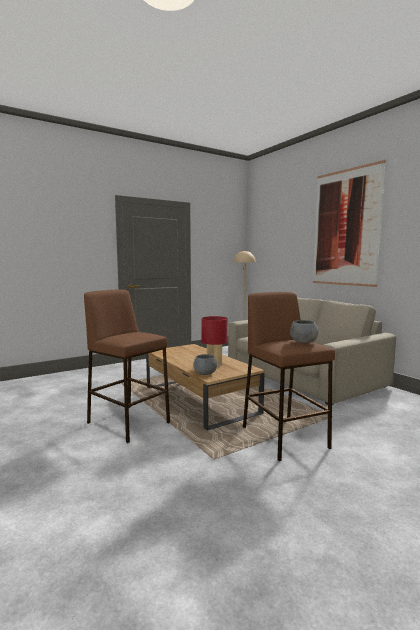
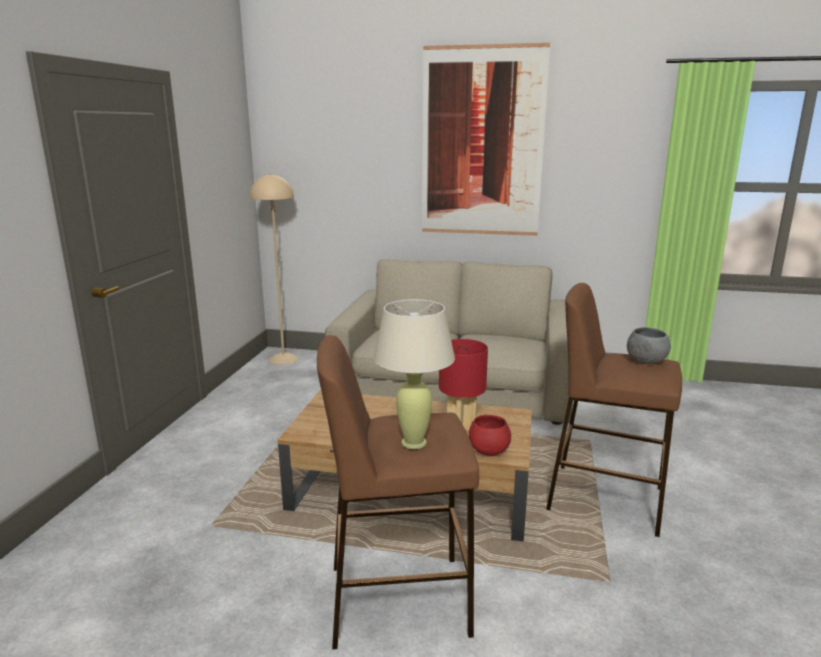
camera: 45 degrees left, 10 degrees up
(121, 335) = (414, 442): none -> beige table lamp
(205, 374) = (489, 450): grey bowl -> red bowl

